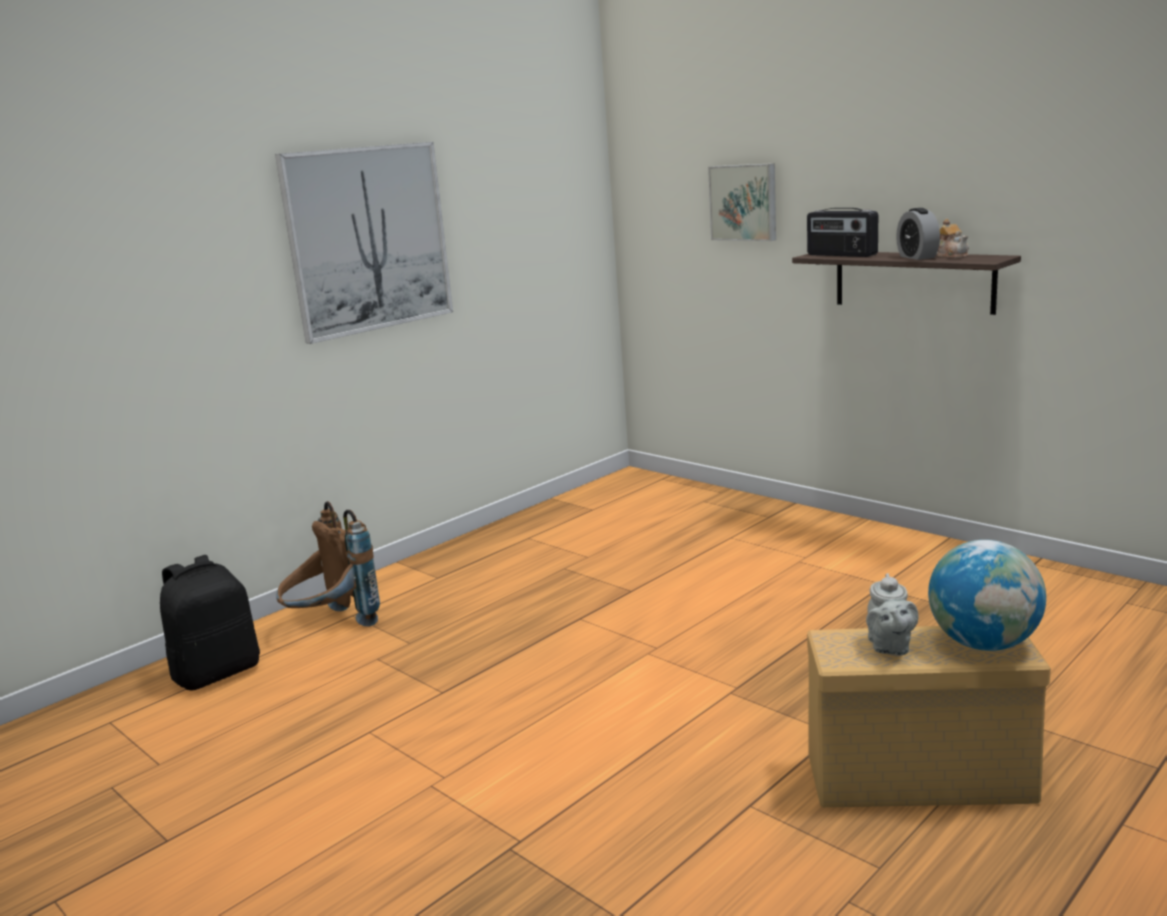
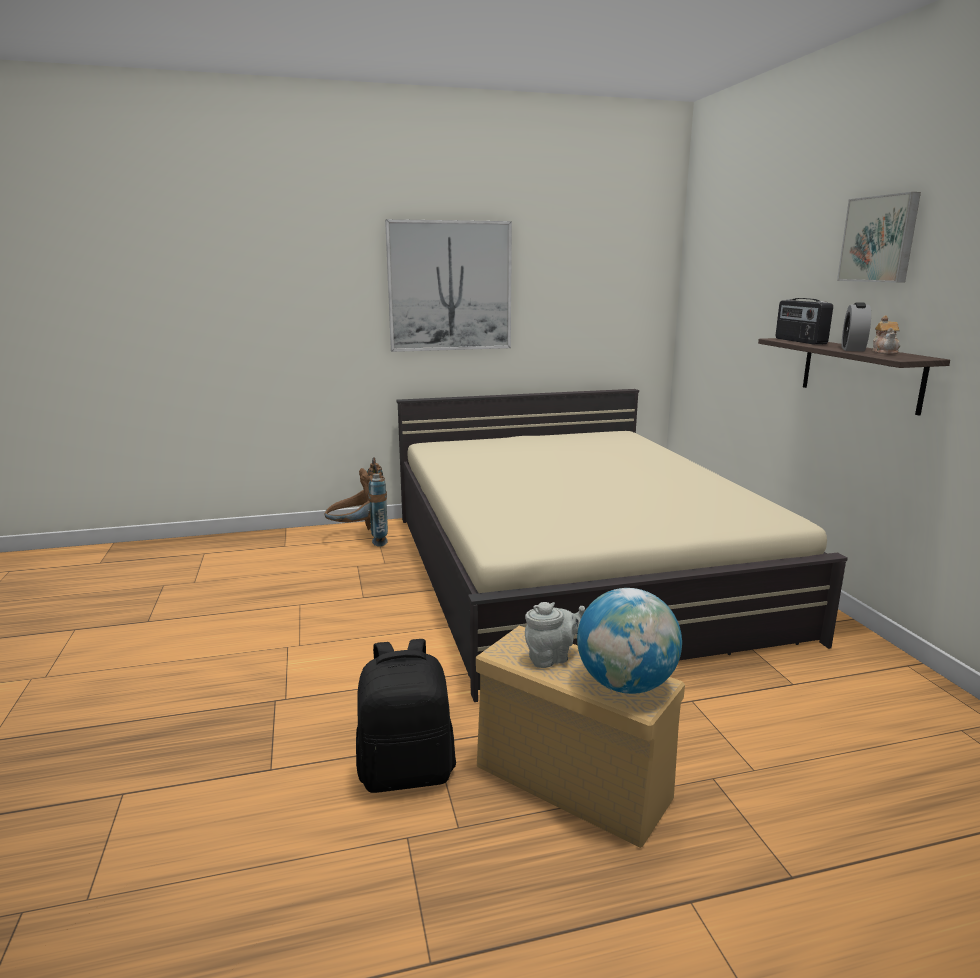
camera: 30 degrees right, 0 degrees up
(218, 672) = (278, 545): black backpack -> black backpack (407, 771)
(646, 576) = (573, 570): none -> beige bed
(744, 202) = (755, 290): picture -> picture (880, 239)
(889, 647) = (551, 658): grey teapot -> grey teapot turned 150 degrees counterclockwise

